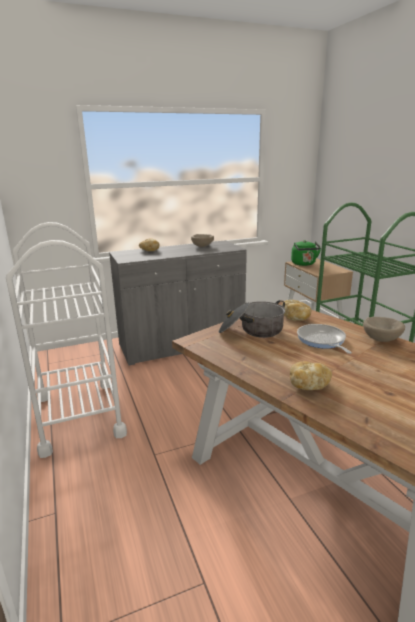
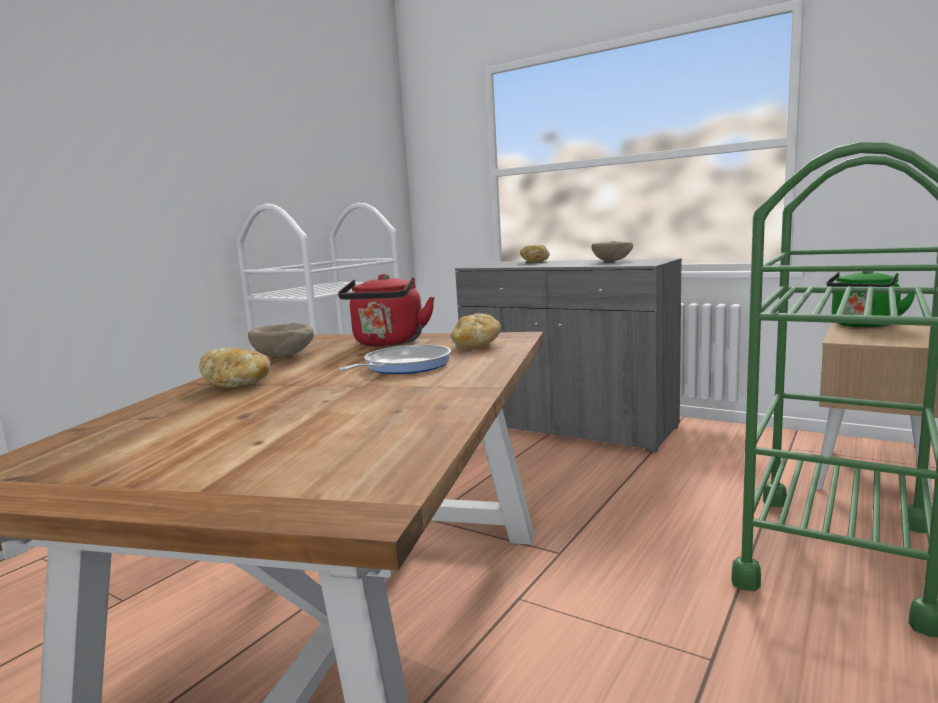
camera: 55 degrees right, 10 degrees down
(252, 330) = (388, 343): cooking pot -> red kettle
(382, 339) = (470, 385): beige bowl -> beige bowl (285, 356)

